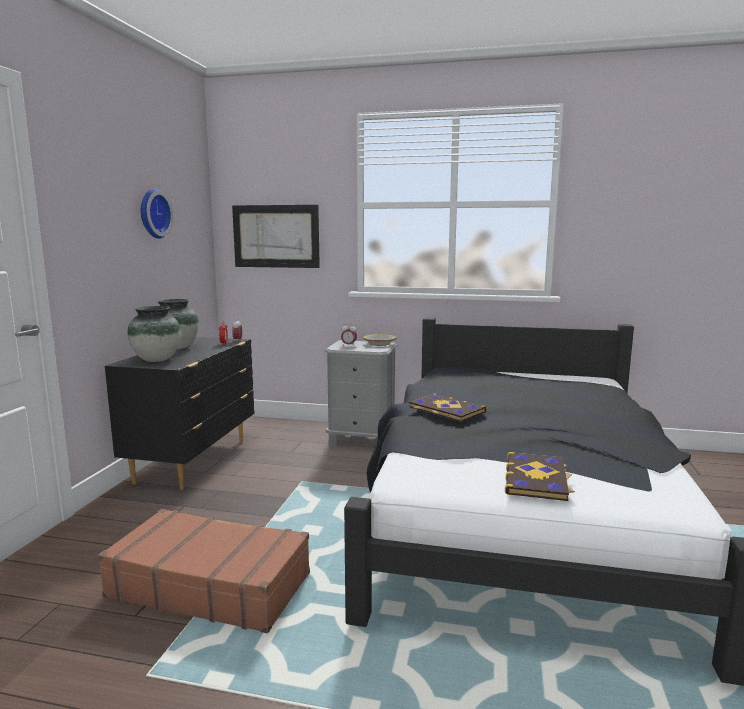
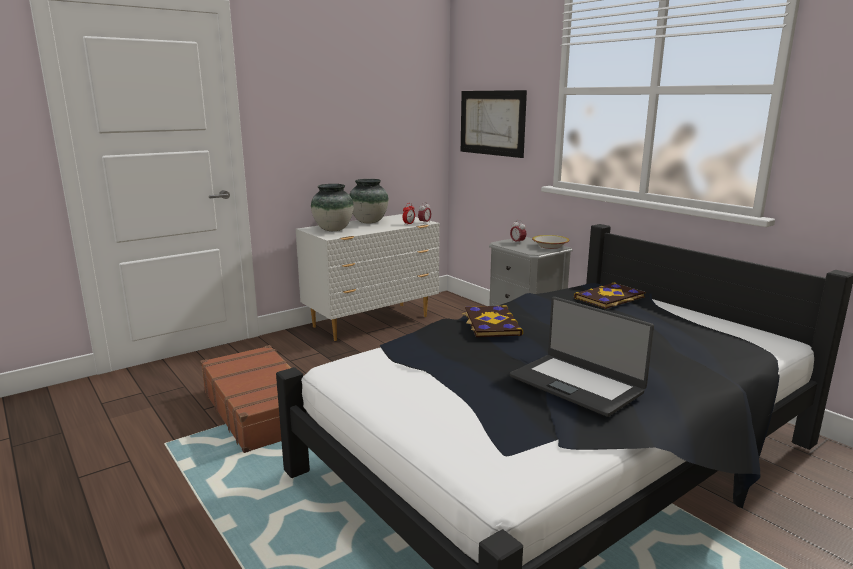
camera: 40 degrees right, 5 degrees up
(153, 213) = (365, 102): wall clock -> none
(194, 460) = (372, 322): black dresser -> white dresser
(537, 479) = (429, 404): book -> book (610, 298)
(586, 432) = (577, 384): none -> laptop

